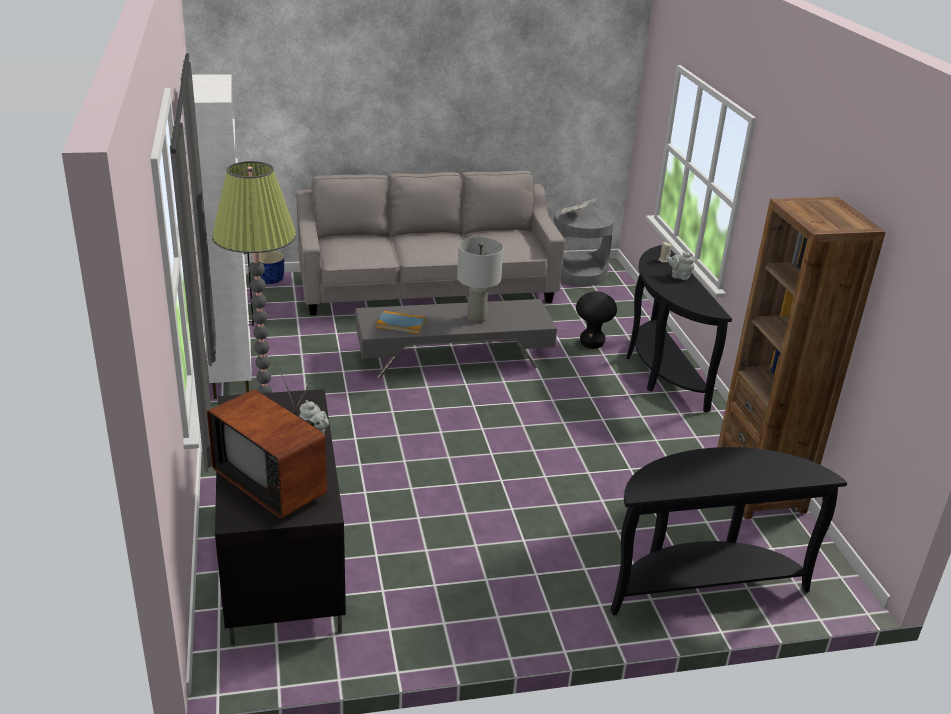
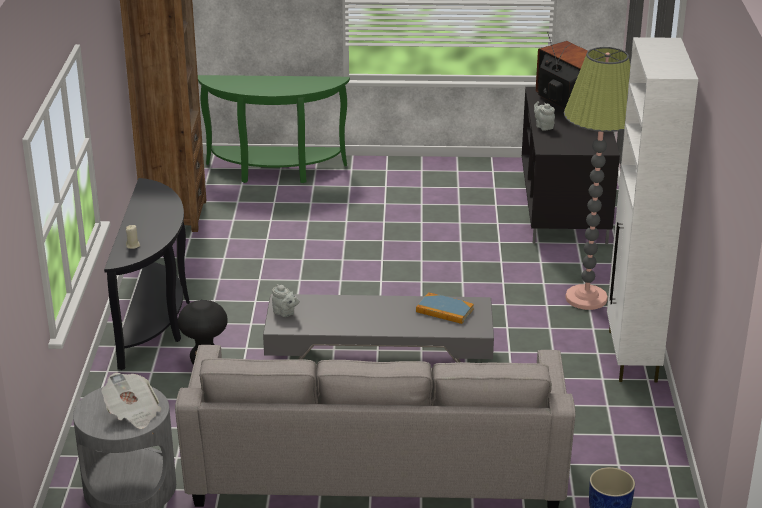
camera: 165 degrees left, 0 degrees up
(477, 319) = (355, 311): grey table lamp -> none
(679, 276) = (139, 224): grey teapot -> grey teapot (285, 313)
(701, 584) = (275, 172): black console table -> green console table

